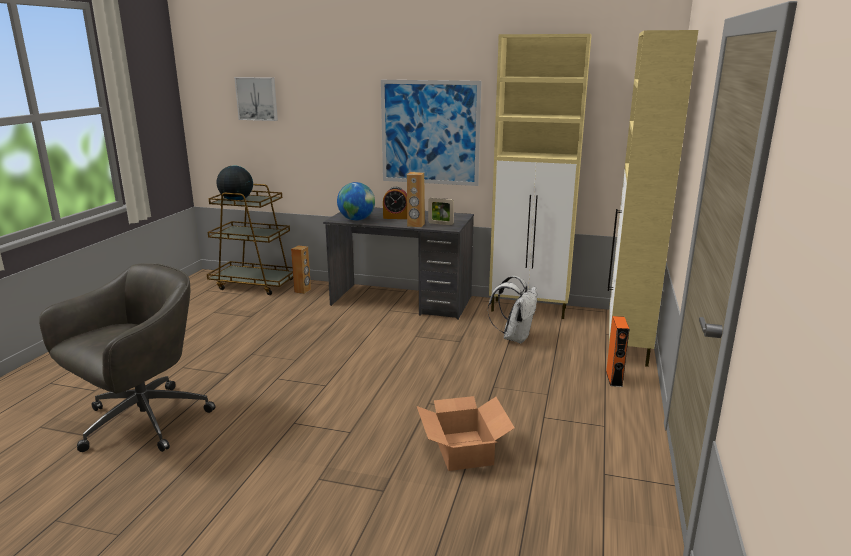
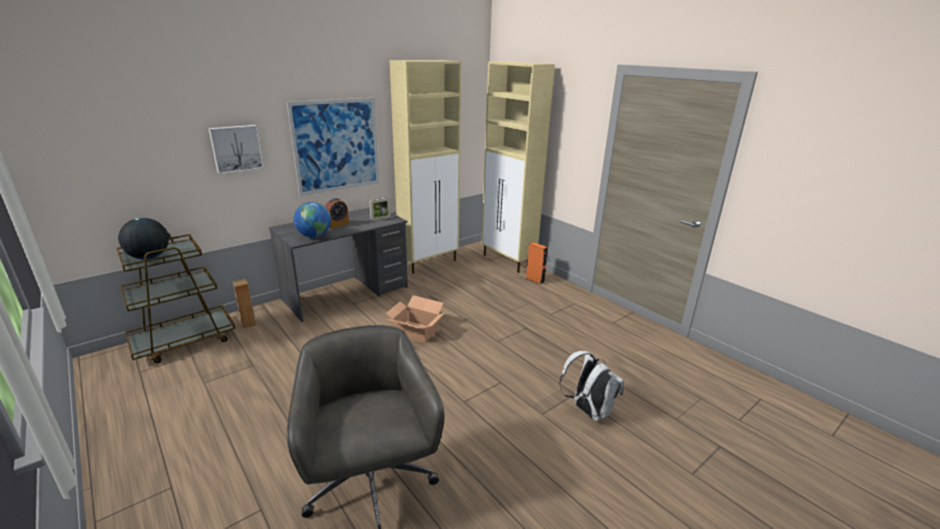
camera: 55 degrees left, 5 degrees up
(257, 98) = (132, 134): picture -> picture (236, 148)
(416, 225) = (368, 225): brown speaker -> none
(464, 449) = (558, 350): cardboard box -> cardboard box (415, 331)
(514, 337) = (456, 282): white backpack -> white backpack (588, 411)

